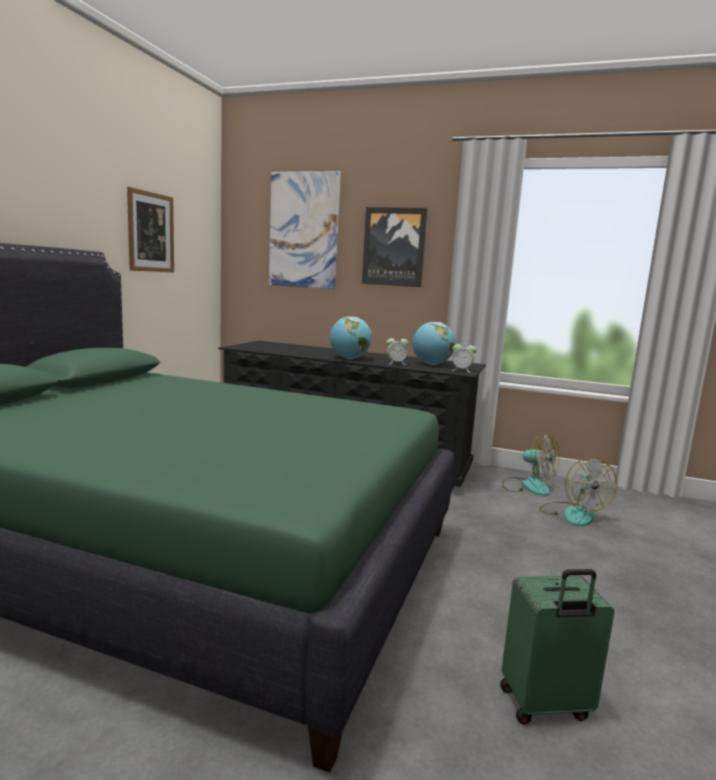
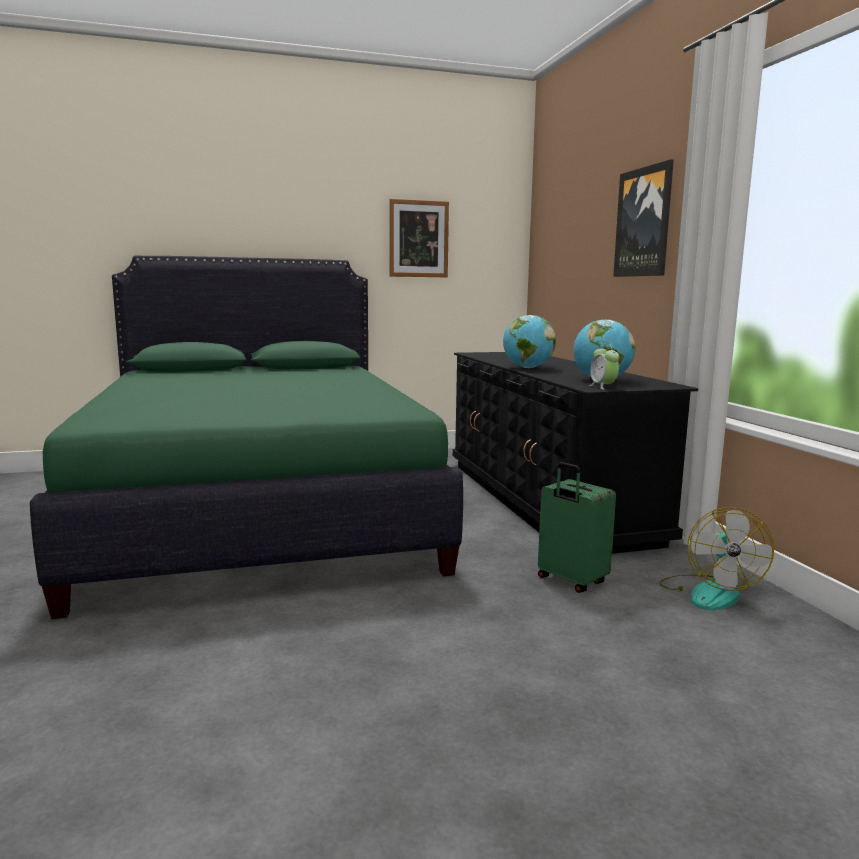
camera: 55 degrees right, 0 degrees up
(303, 230) = (577, 216): picture -> none
(396, 363) = (556, 375): alarm clock -> none
(545, 705) = (183, 683): green suitcase -> green suitcase (571, 581)
(572, 514) = (678, 636): fan -> none

